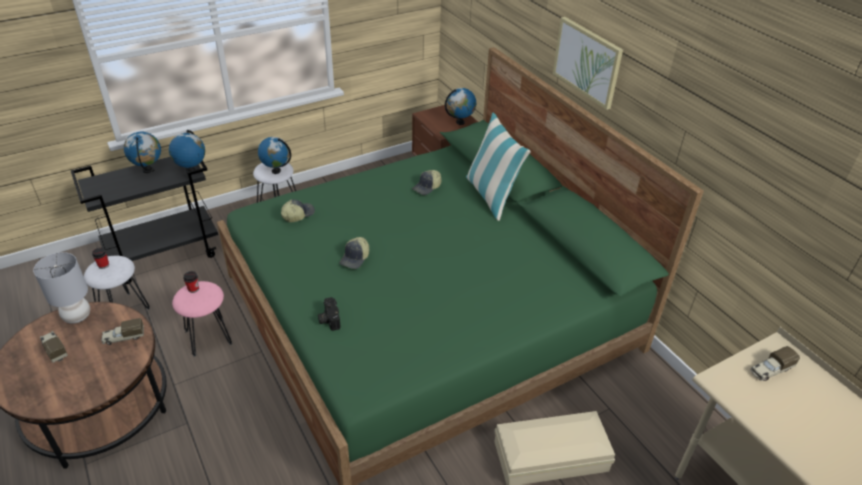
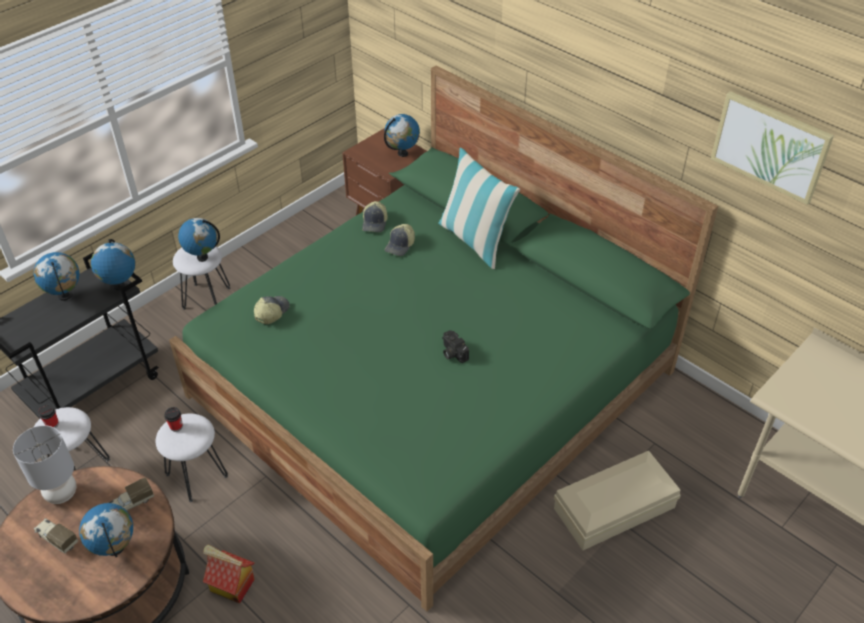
camera: 15 degrees left, 5 degrees up
(93, 370) = (115, 549): none -> globe
(193, 432) = (231, 585): none -> toy house
(208, 337) = (196, 475): pink stool -> white stool
(328, 319) = (362, 426): camera -> camera (452, 353)
(355, 258) = (359, 350): cap -> cap (375, 223)
(587, 62) = (562, 79): picture -> picture (770, 146)
(770, 370) = (817, 374): toy truck -> none

